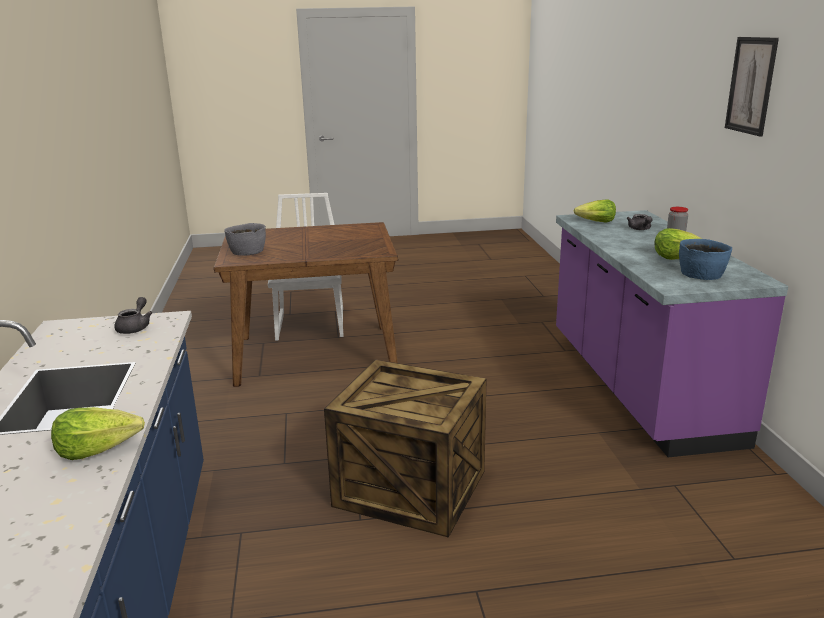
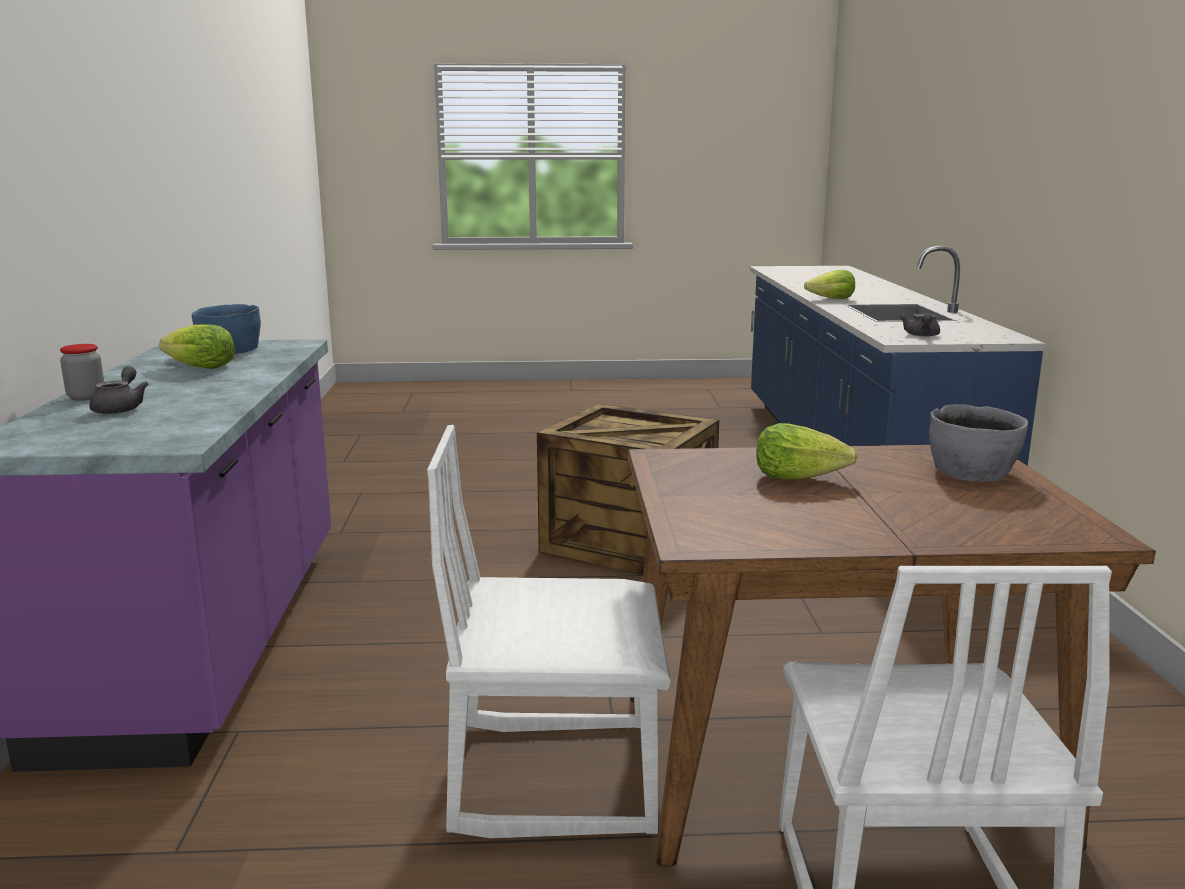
camera: 175 degrees left, 5 degrees down
(425, 345) = (554, 775): none -> white chair
(596, 222) = (162, 427): lettuce -> lettuce (799, 477)
(751, 85) = (58, 100): picture -> none

